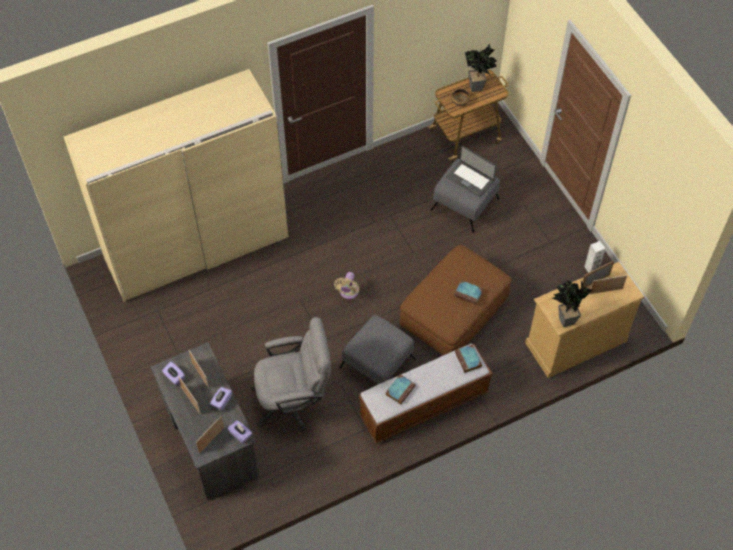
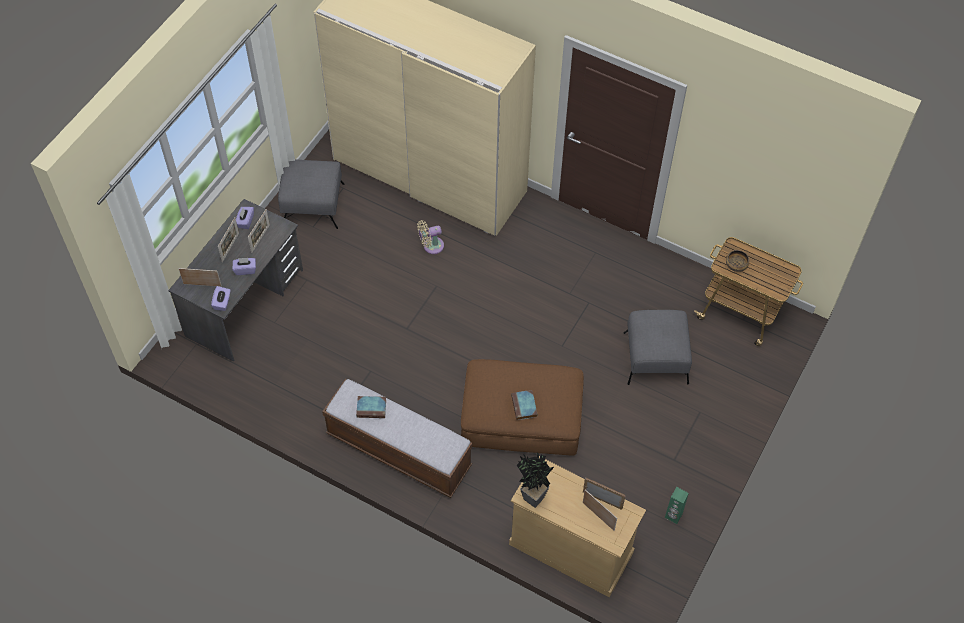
camera: 55 degrees right, 0 degrees up
(294, 401) = (327, 344): grey office chair -> none
(348, 293) = (473, 319): beige fan -> beige fan (431, 246)
(378, 363) = (416, 387): grey ottoman -> grey ottoman (313, 204)
(468, 360) = (447, 447): book -> none
(470, 178) = (666, 334): laptop -> none
(478, 88) = (768, 271): potted plant -> none
(591, 268) = (673, 516): white speaker -> green speaker

